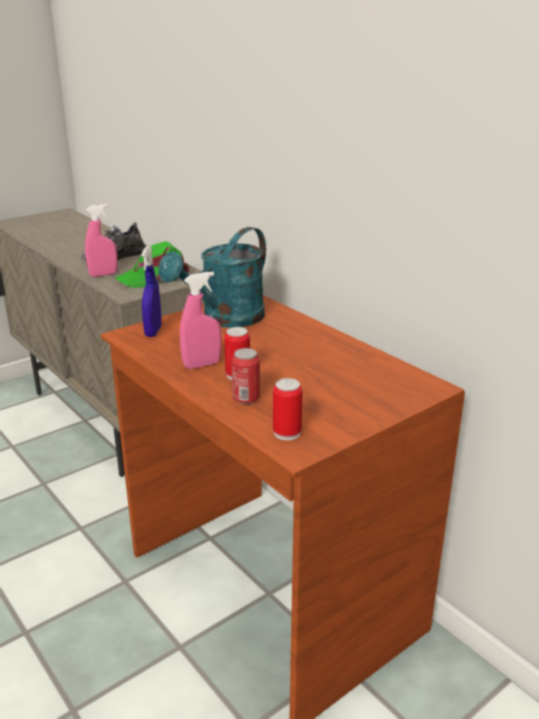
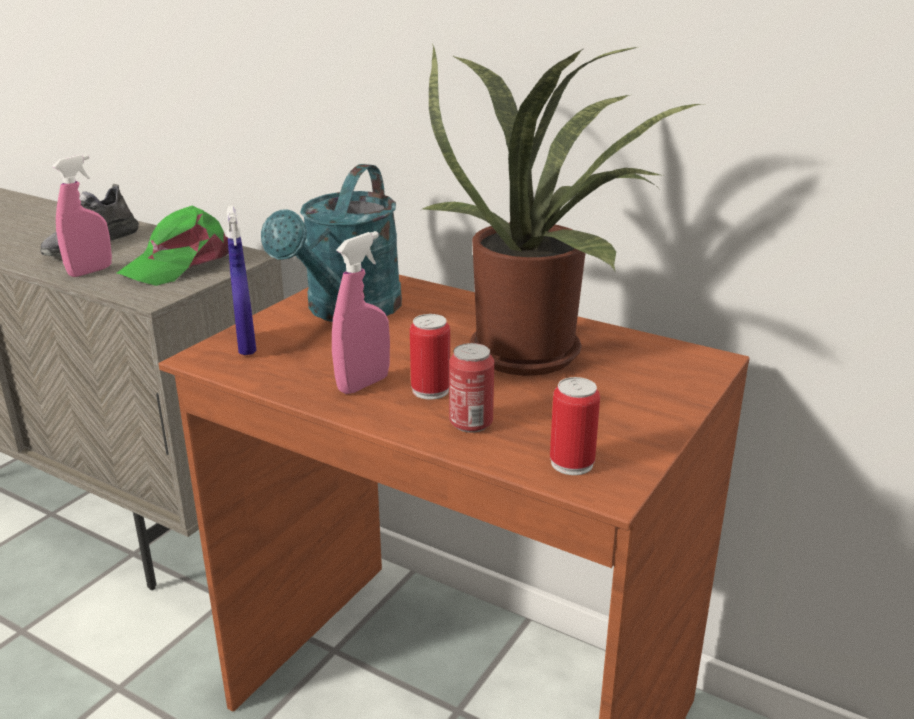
camera: 20 degrees left, 0 degrees up
(321, 362) = (536, 351): none -> potted plant

